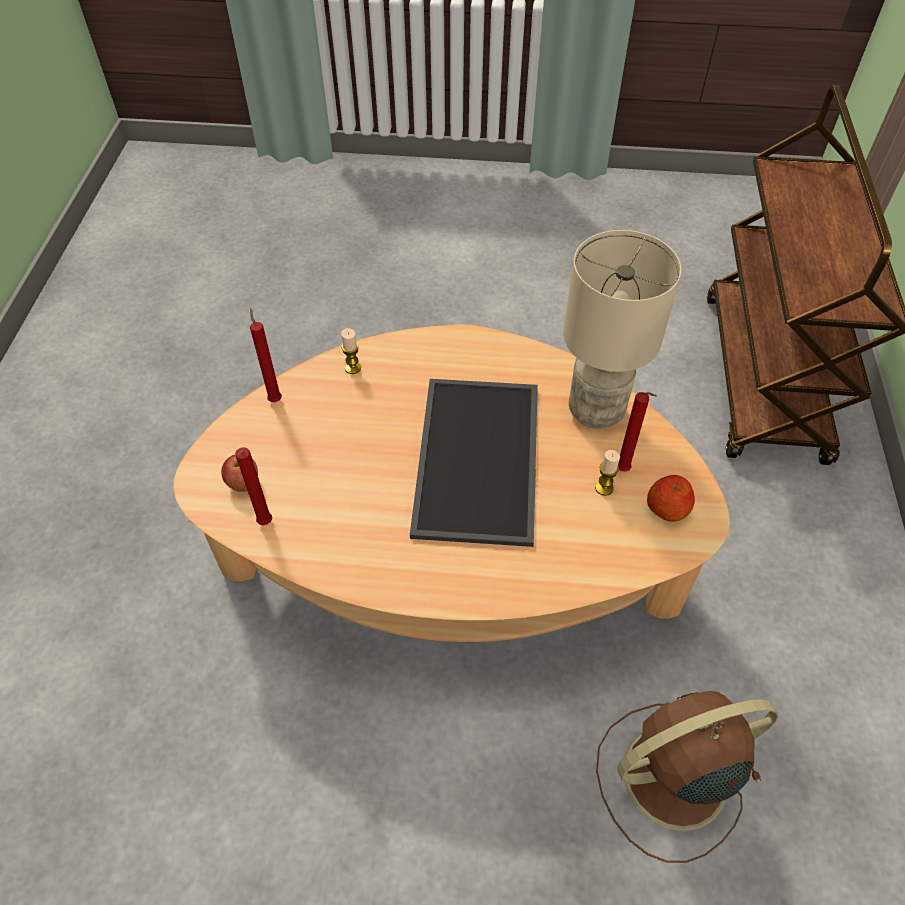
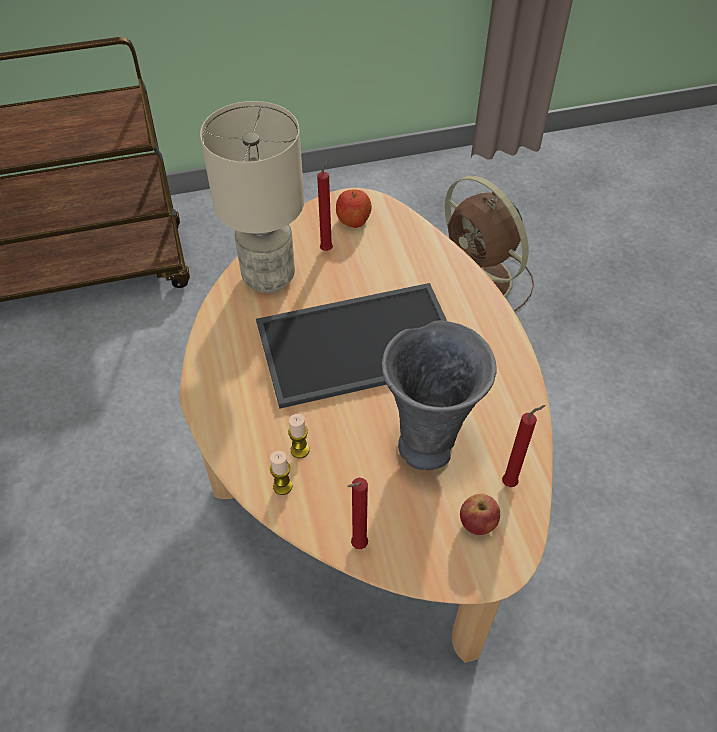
camera: 110 degrees left, 0 degrees up
(337, 476) = (428, 444): none -> grey vase
(604, 488) = (351, 257): candle -> candle (300, 450)

